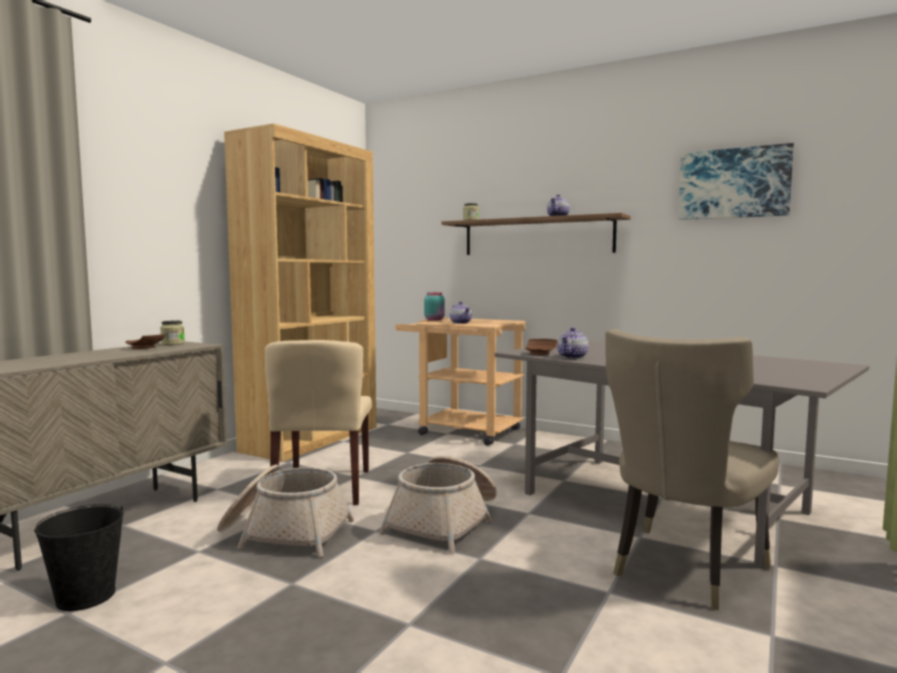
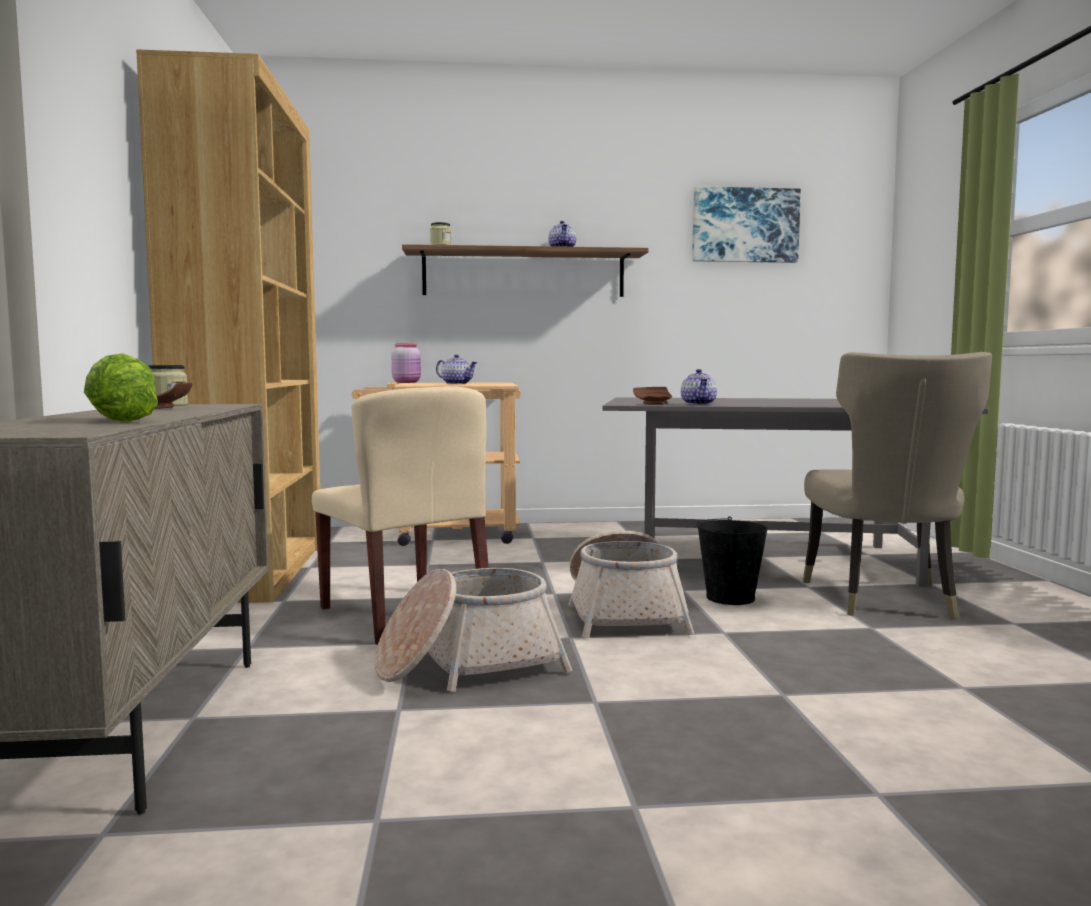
camera: 35 degrees left, 0 degrees up
(48, 363) = (118, 420): none -> lettuce
(86, 596) = (356, 796): black bucket -> black bucket (730, 598)
(435, 320) = (407, 382): turquoise jar -> pink jar

